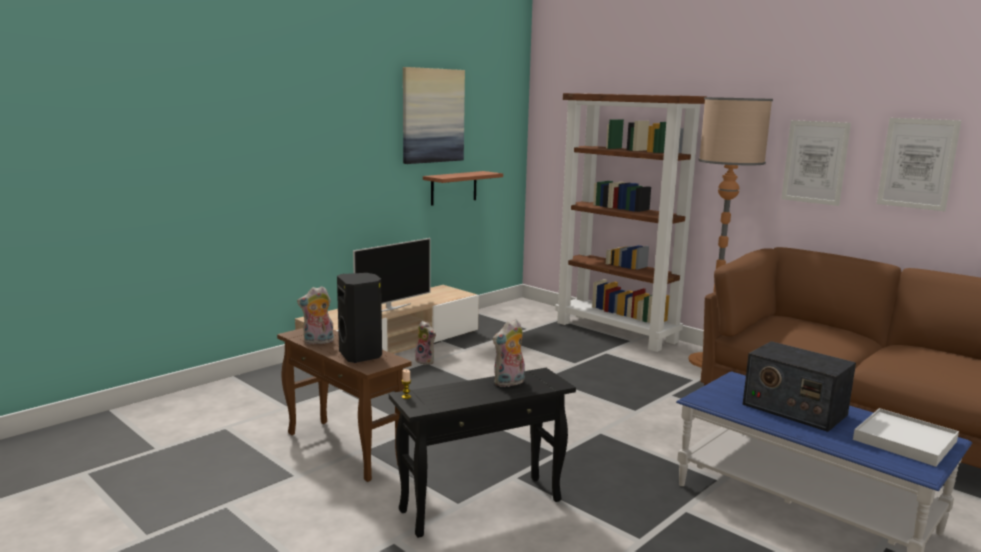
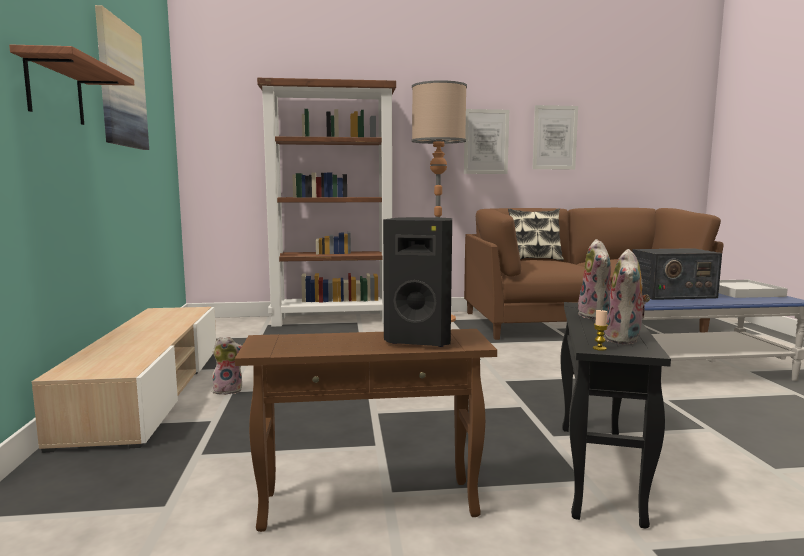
camera: 50 degrees left, 5 degrees down
(318, 342) = (324, 347): plush toy -> plush toy (625, 339)
(391, 308) = (151, 336): television -> none
(454, 188) = (142, 184): shelf -> shelf (55, 91)
(821, 323) = (534, 259): none -> pillow

